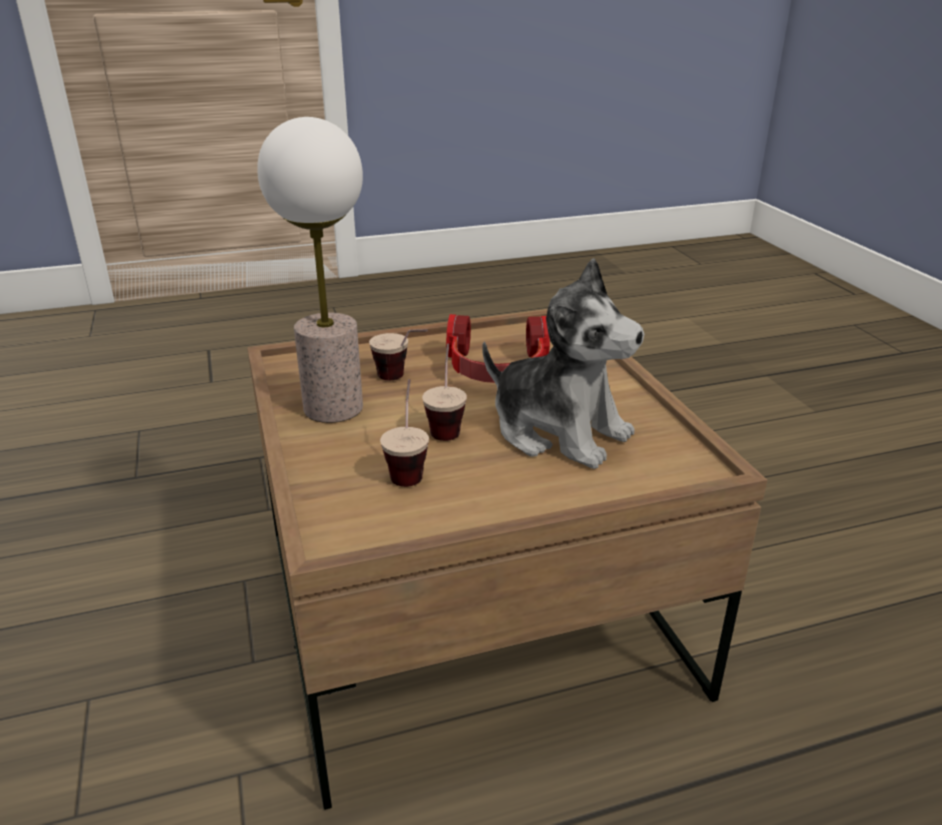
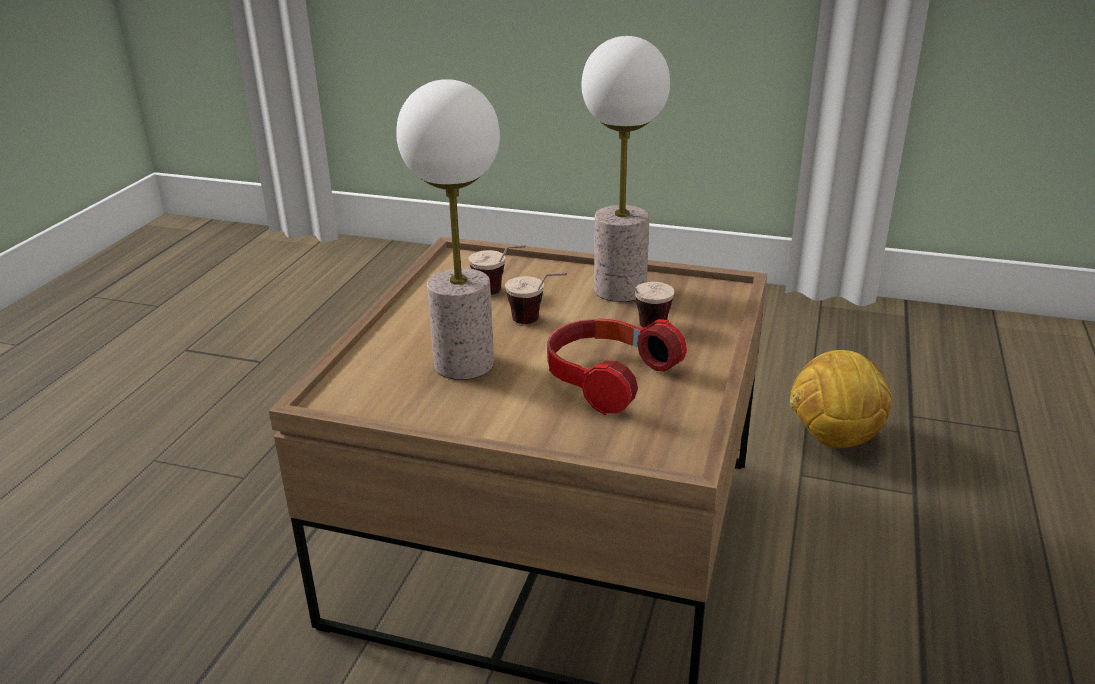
camera: 125 degrees right, 0 degrees up
(200, 505) = (833, 439): none -> football
(559, 431) = (465, 364): plush toy -> table lamp

